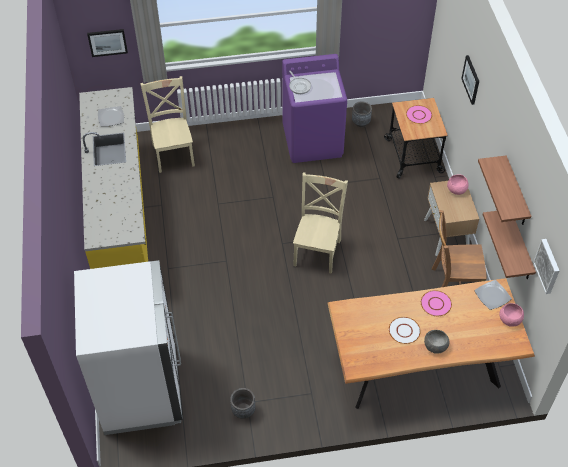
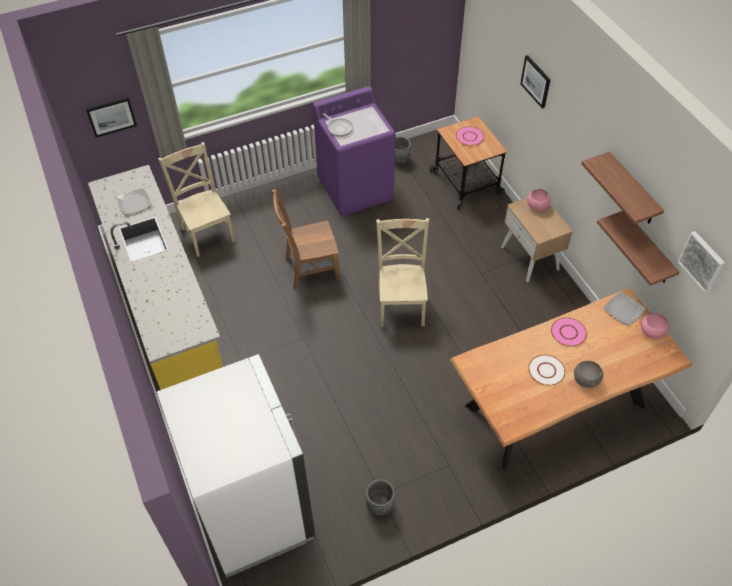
camera: 15 degrees left, 0 degrees up
(452, 284) = (555, 308): brown chair -> brown chair (309, 269)

